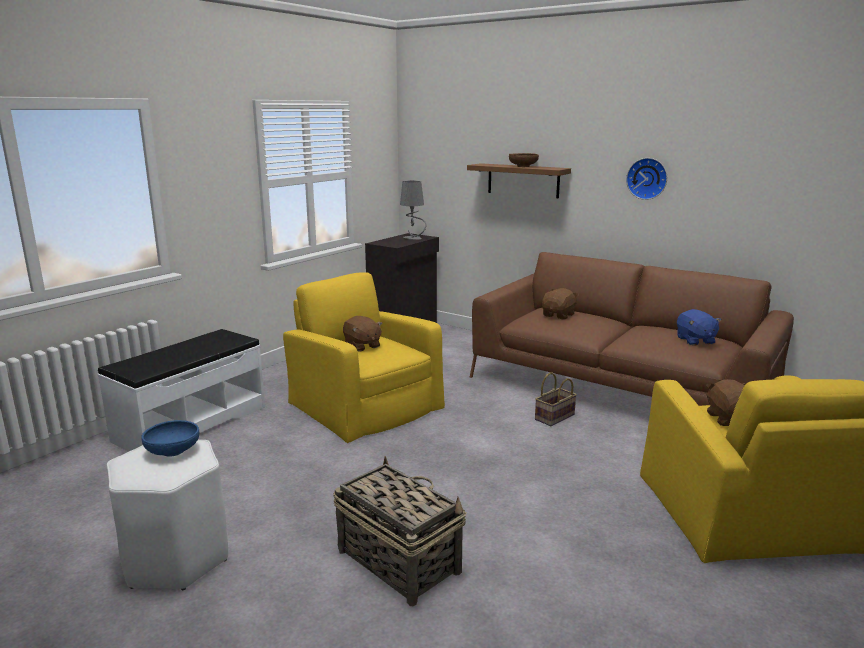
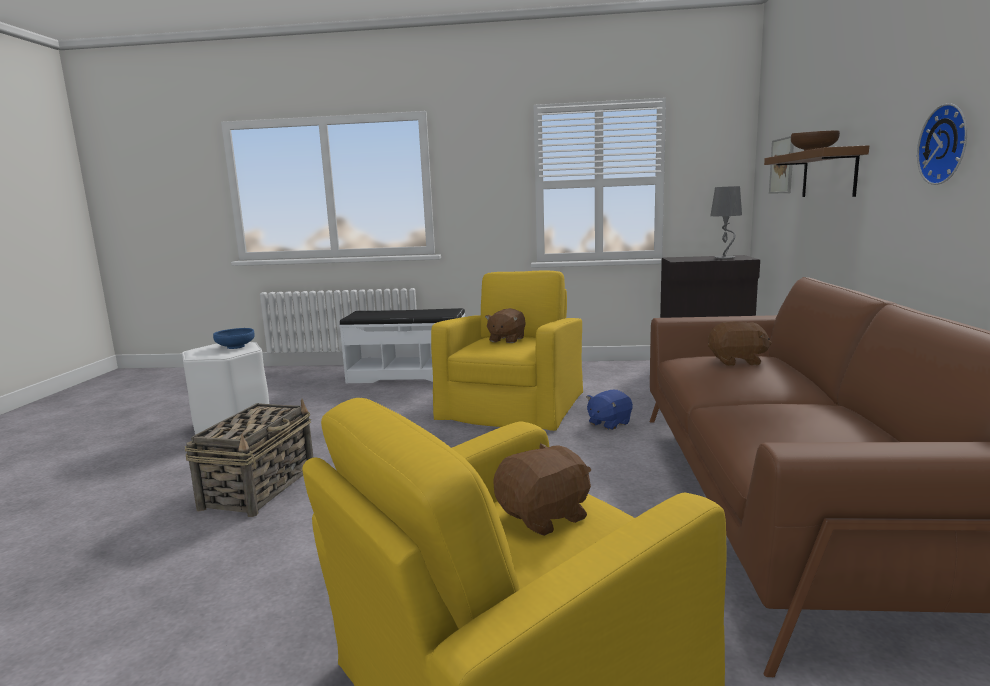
camera: 60 degrees right, 5 degrees down
(451, 166) = (782, 165): none -> picture
(554, 418) = (621, 484): basket -> none
(695, 340) = (828, 437): blue plush toy -> blue plush toy (608, 423)

